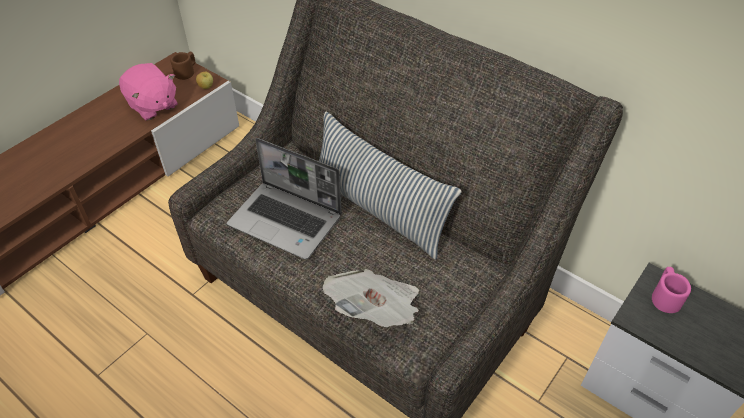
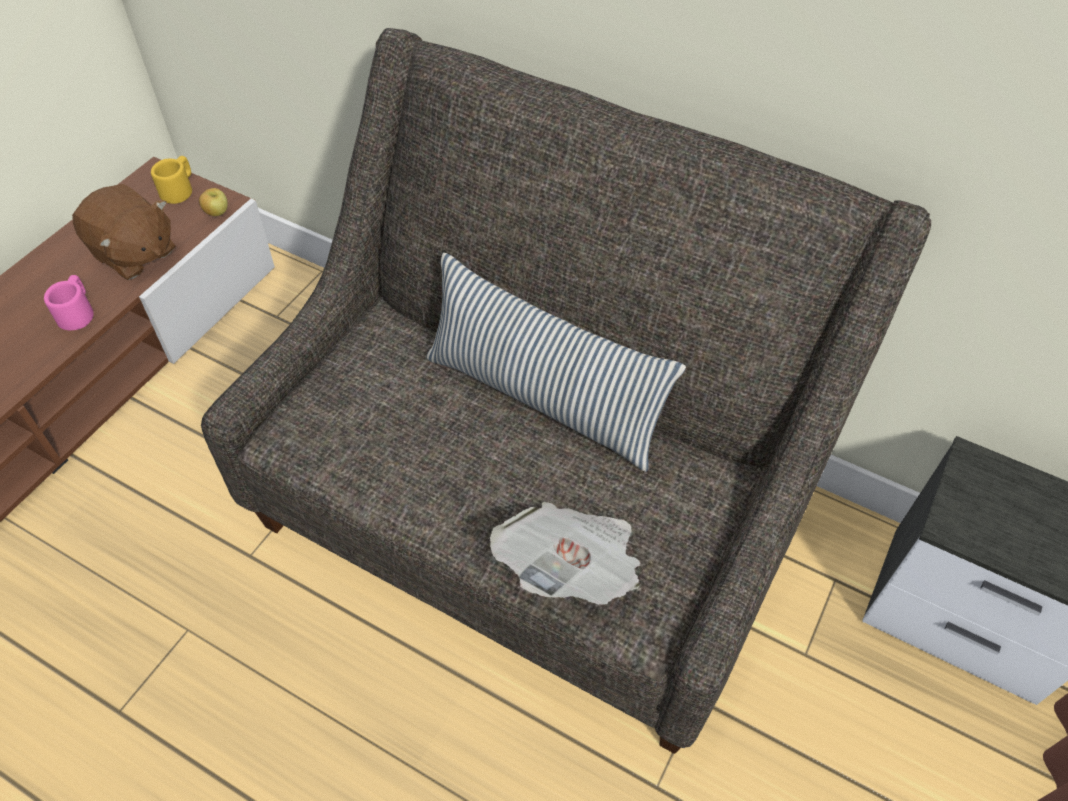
camera: 10 degrees left, 5 degrees up
(152, 106) = (134, 254): pink plush toy -> brown plush toy
(186, 72) = (179, 189): brown mug -> yellow mug
(287, 221) = (401, 434): laptop -> none
(665, 296) = (989, 487): pink mug -> pink mug (78, 312)

